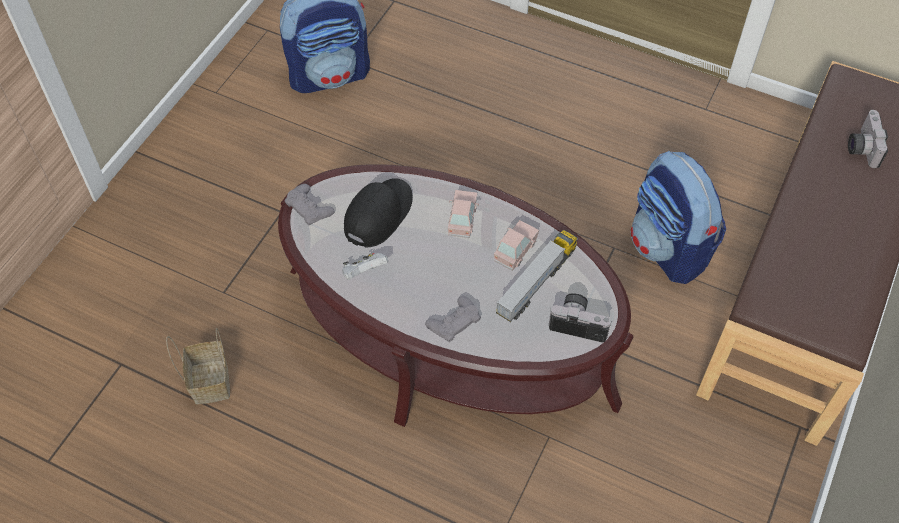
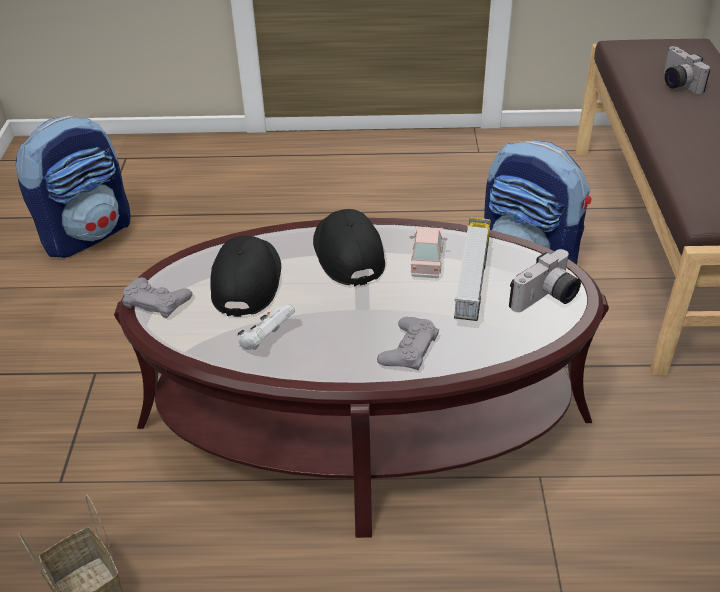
camera: 25 degrees left, 15 degrees down
(462, 219) = (347, 253): pink toy car -> black cap
(579, 322) = (546, 299): camera -> camera turned 150 degrees clockwise

